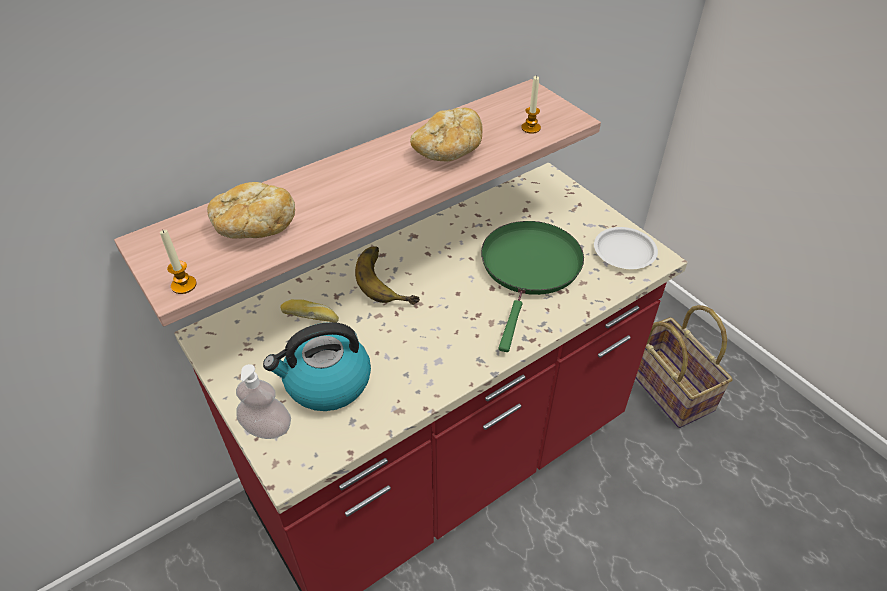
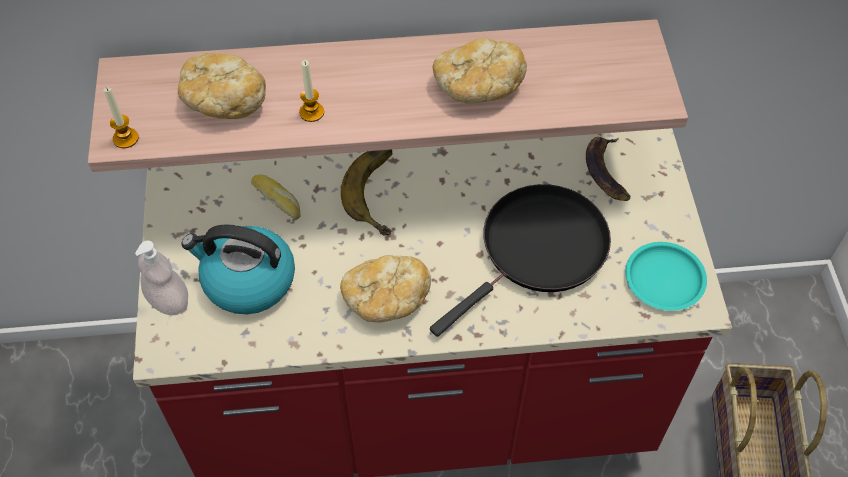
camera: 30 degrees right, 10 degrees up
(447, 346) = (386, 299): none -> bread
(530, 128) = (595, 92): candle -> candle (311, 112)
(530, 269) = (538, 250): green frying pan -> black frying pan
(534, 205) = (605, 171): none -> banana
(624, 252) = (663, 279): white plate -> turquoise plate

